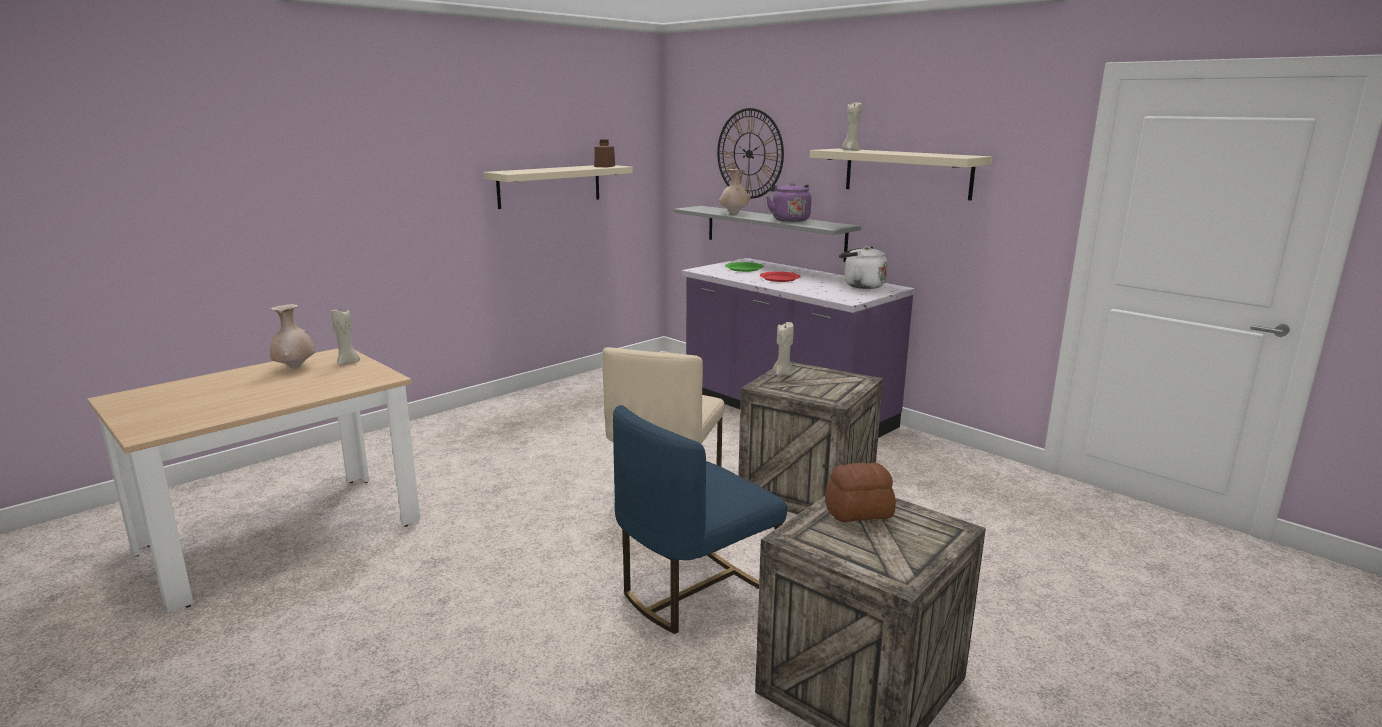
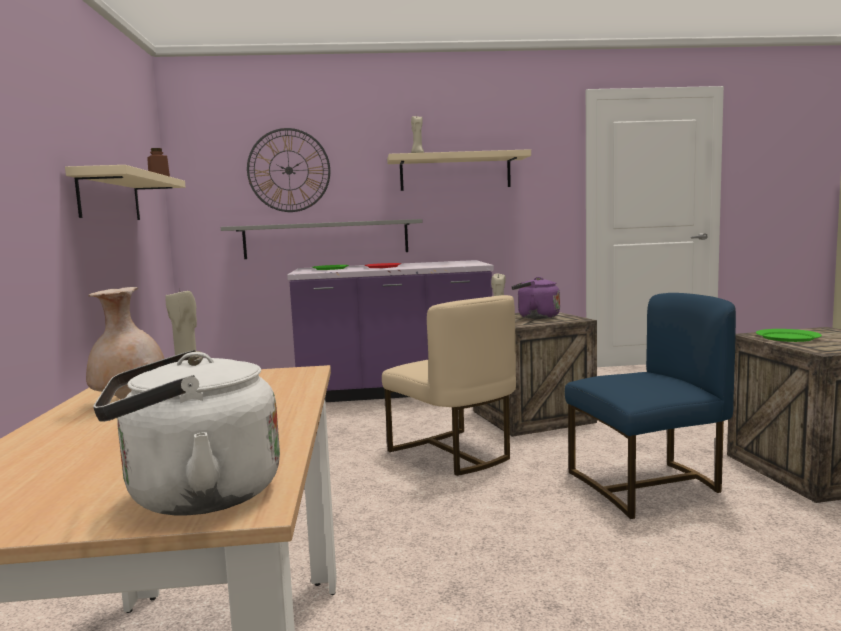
camera: 50 degrees left, 10 degrees down
(694, 590) = (648, 485): blue chair -> blue chair turned 105 degrees counterclockwise
(734, 214) = (294, 223): beige vase -> none
(789, 220) = (357, 221): purple kettle -> purple kettle (535, 317)
(859, 512) = (788, 337): bread -> green plate
(861, 286) = (447, 262): white kettle -> white kettle (195, 496)

